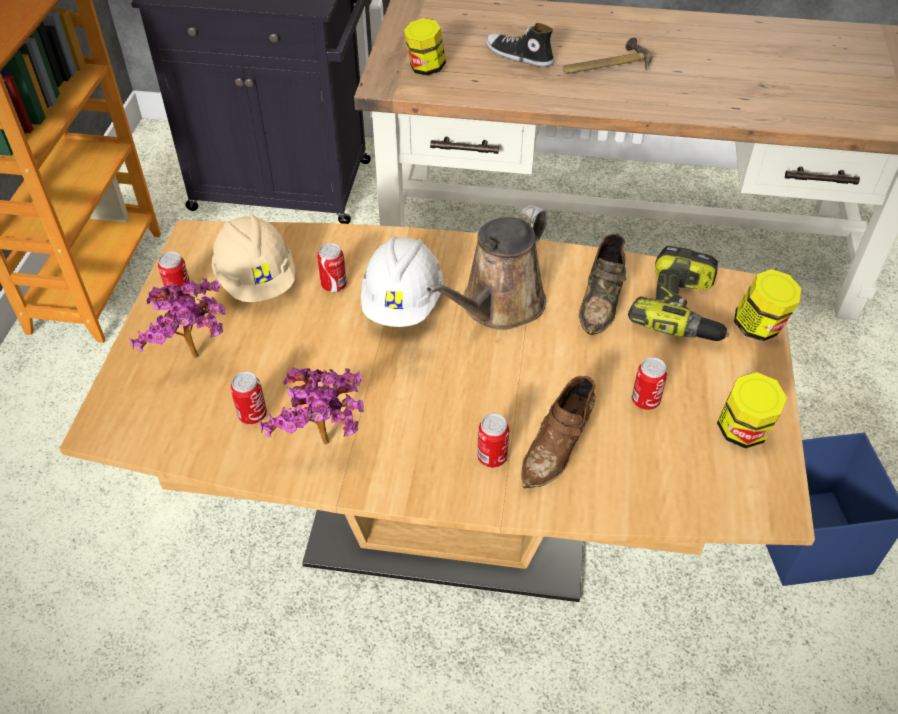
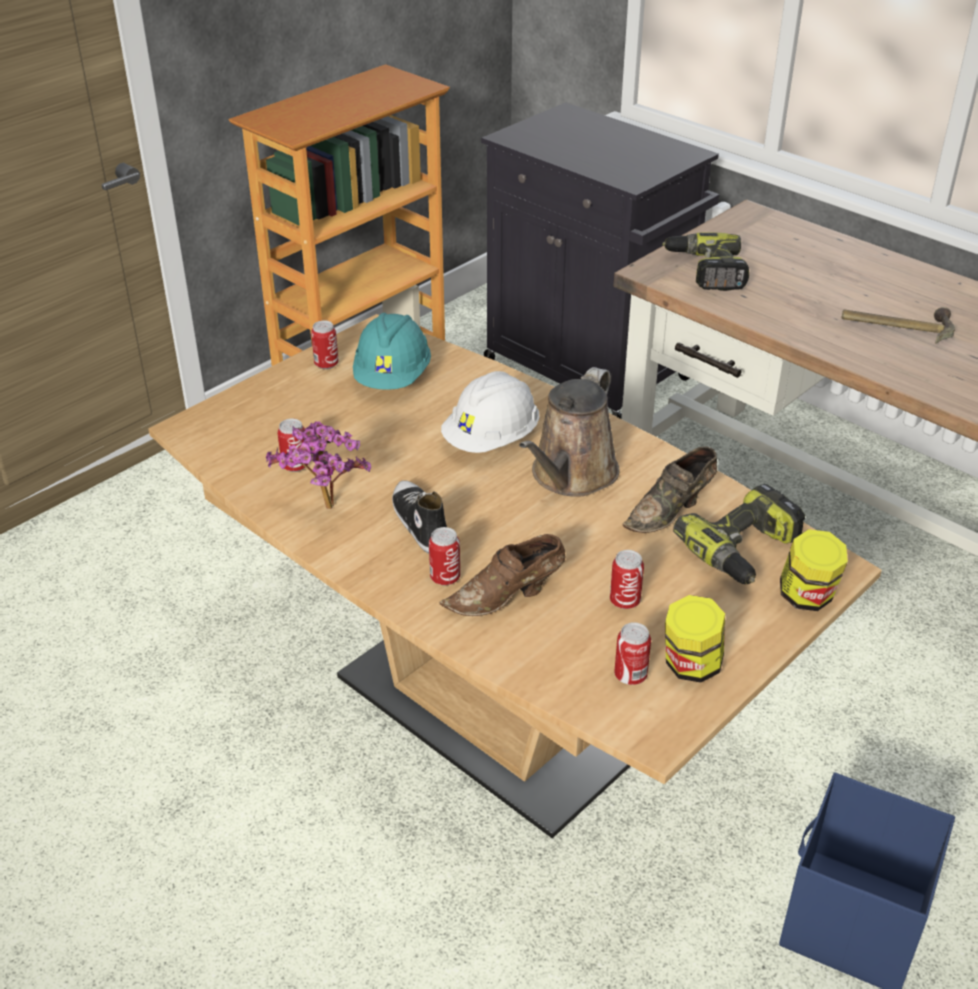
camera: 35 degrees right, 10 degrees down
(198, 360) = (294, 414): potted plant -> none
(257, 280) = (393, 378): beige hard hat -> turquoise hard hat
(334, 285) = (449, 405): can -> can (630, 676)
(425, 68) = (705, 271): jar -> power drill
(498, 306) = (571, 476): brown watering can -> brown watering can turned 45 degrees counterclockwise
(518, 56) = (811, 290): shoe -> shoe (419, 524)

